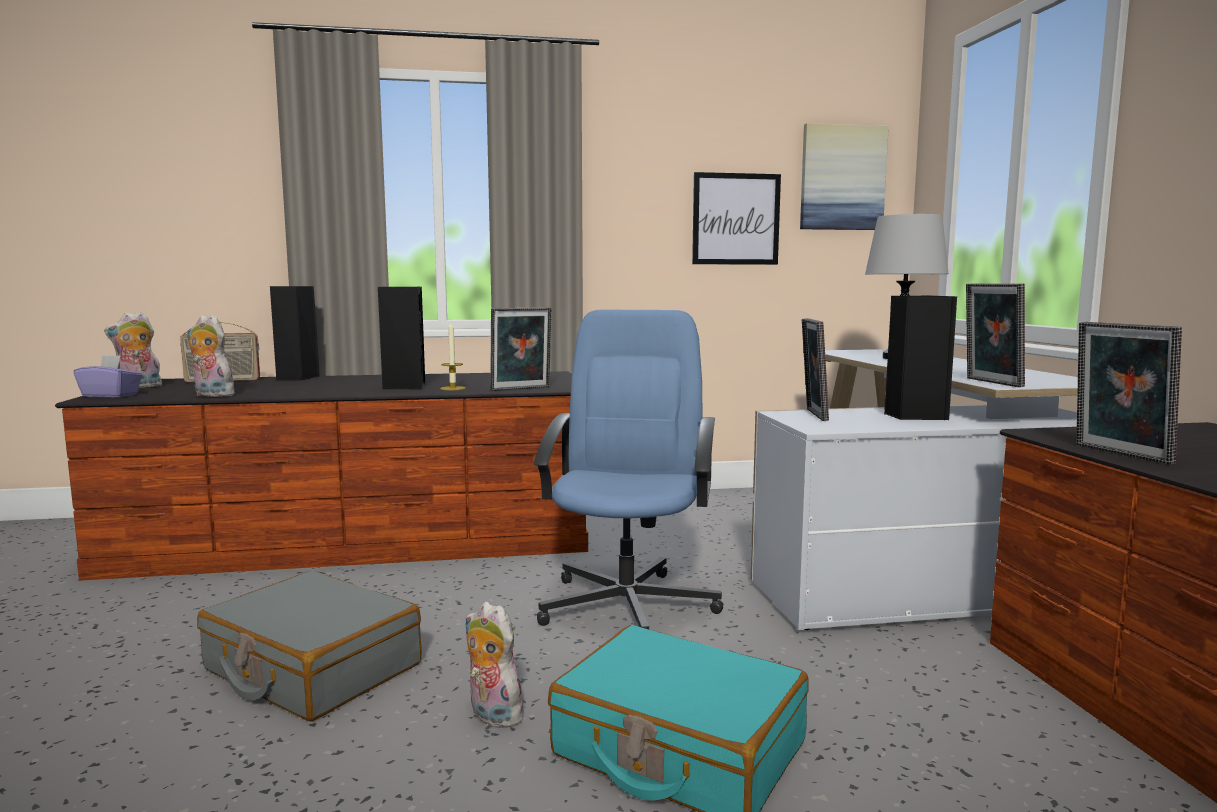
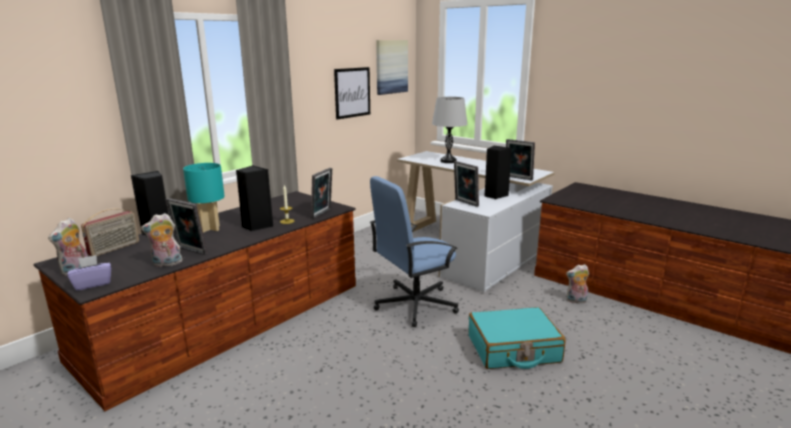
camera: 40 degrees left, 10 degrees up
(312, 668) = (347, 385): grey suitcase -> none
(353, 382) = (210, 229): none -> turquoise table lamp
(491, 716) = (446, 367): plush toy -> plush toy (576, 301)
(628, 605) = (414, 305): blue office chair -> blue office chair turned 90 degrees counterclockwise
(1118, 454) = (588, 207): picture frame -> picture frame (190, 251)

